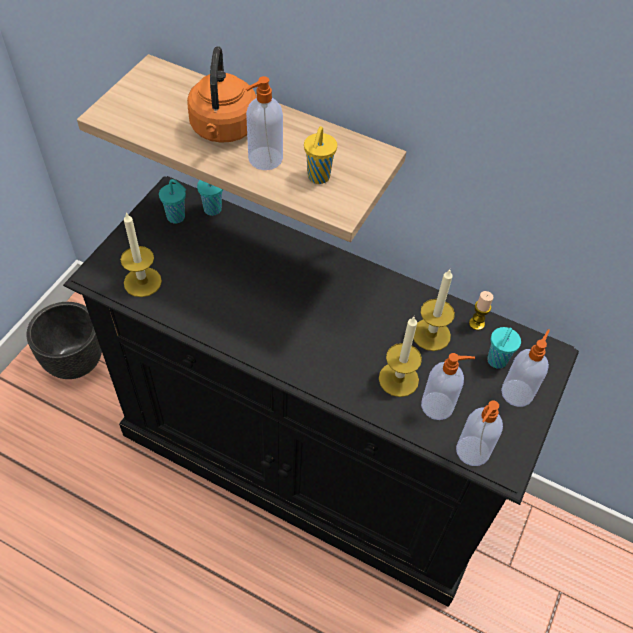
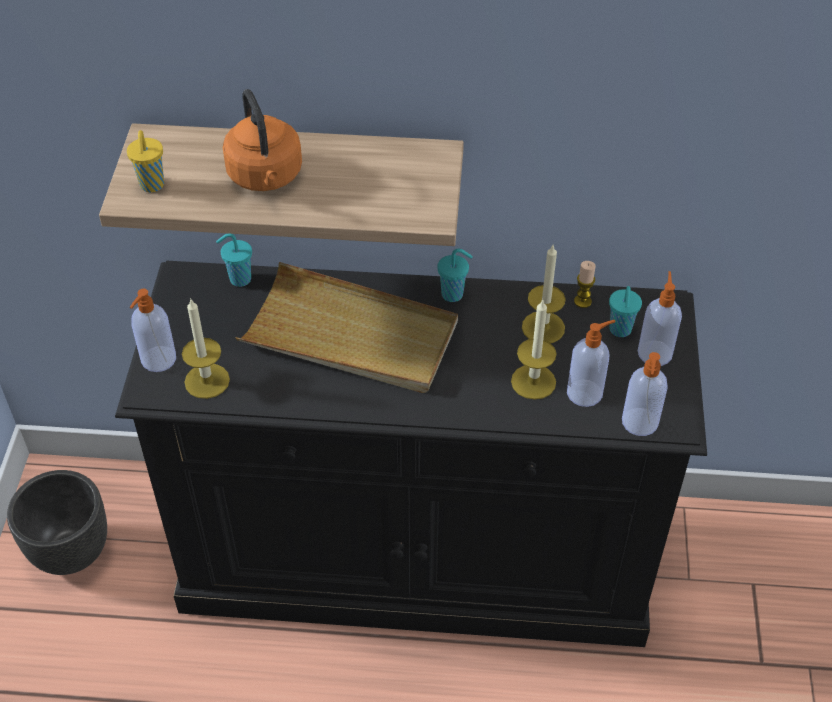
camera: 20 degrees left, 5 degrees down
(177, 217) = (205, 301): turquoise cup -> turquoise cup (453, 294)
(264, 159) = (326, 193): soap dispenser -> soap dispenser (158, 360)
(271, 284) = (350, 335): none -> beige tray
(318, 177) = (392, 193): yellow cup -> yellow cup (152, 186)

